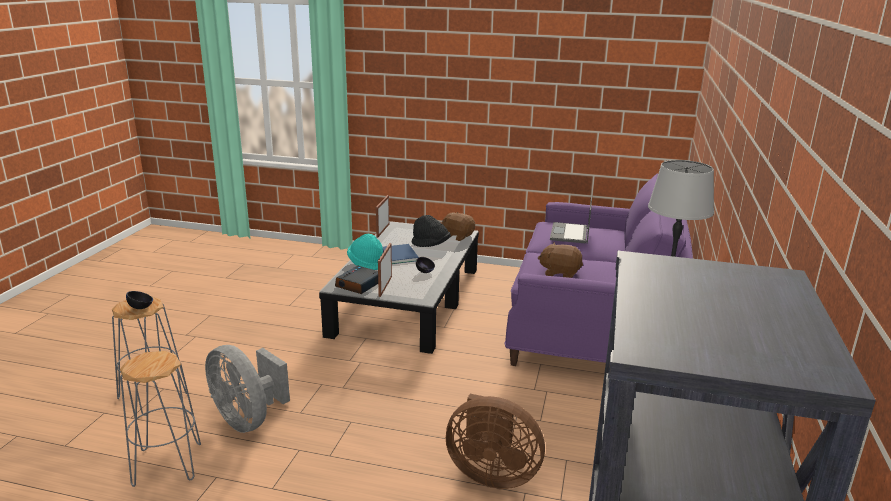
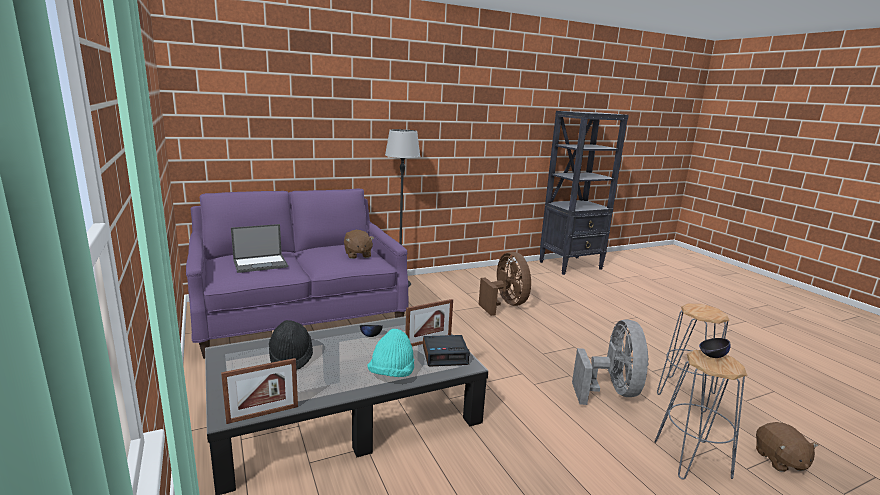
camera: 130 degrees left, 5 degrees down
(398, 256) = (347, 364): blue book -> none
(458, 236) = (240, 352): brown plush toy -> brown plush toy (779, 460)

